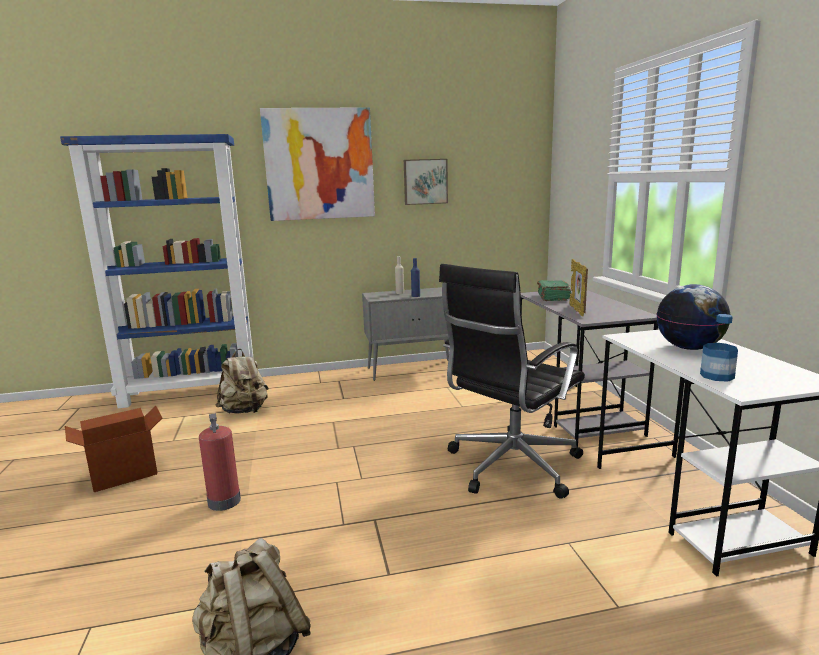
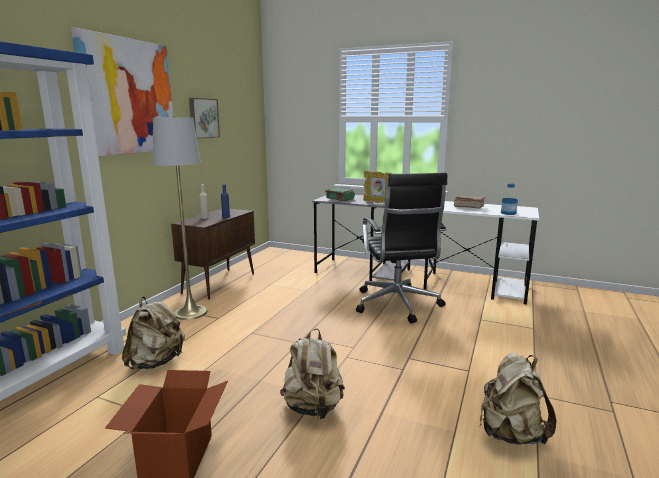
camera: 55 degrees left, 0 degrees up
(224, 500) = (313, 408): fire extinguisher -> beige backpack
(339, 386) = (190, 312): none -> grey floor lamp
(413, 370) = (220, 283): grey cabinet -> brown cabinet
(689, 348) = (468, 207): globe -> brown book

